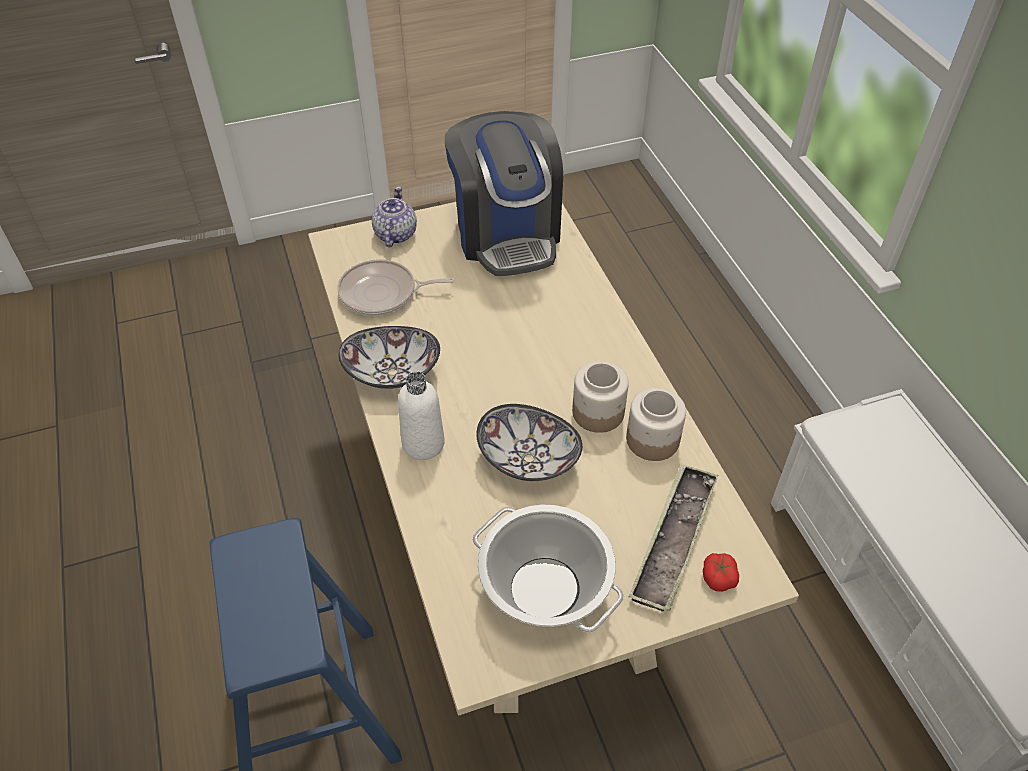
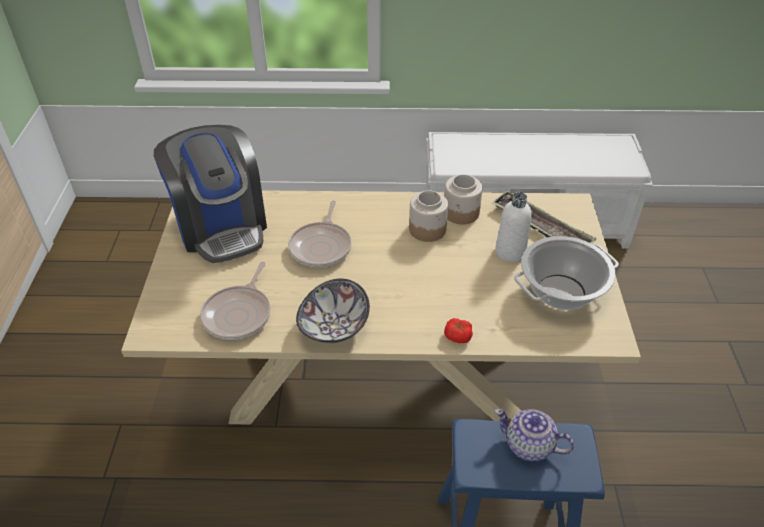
camera: 70 degrees left, 5 degrees down
(395, 235) = (171, 291): teapot -> teapot (529, 446)
(423, 443) = (416, 324): white bottle -> white bottle (510, 252)
(506, 234) = (221, 226): coffee machine -> coffee machine turned 60 degrees clockwise
(515, 323) = (322, 246): none -> frying pan
(528, 460) = (454, 273): bowl -> none
(718, 577) = (571, 218): tomato -> tomato (458, 336)

